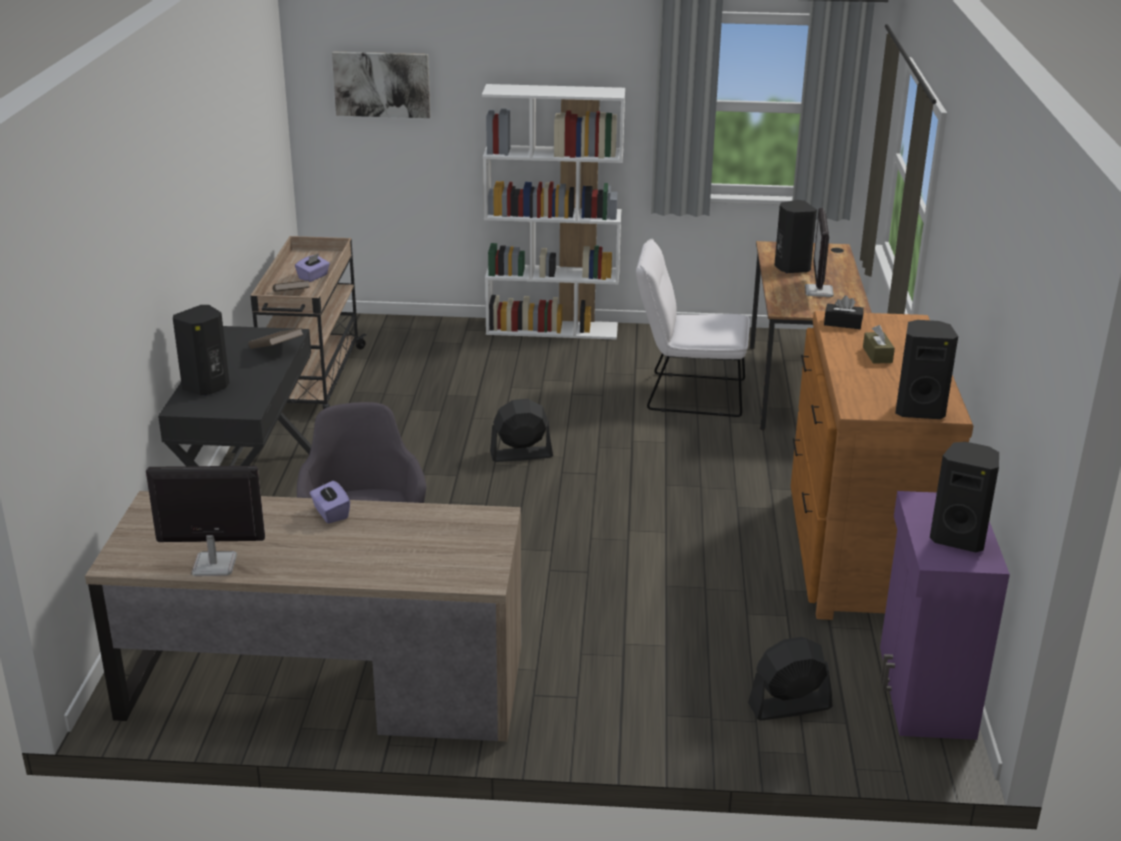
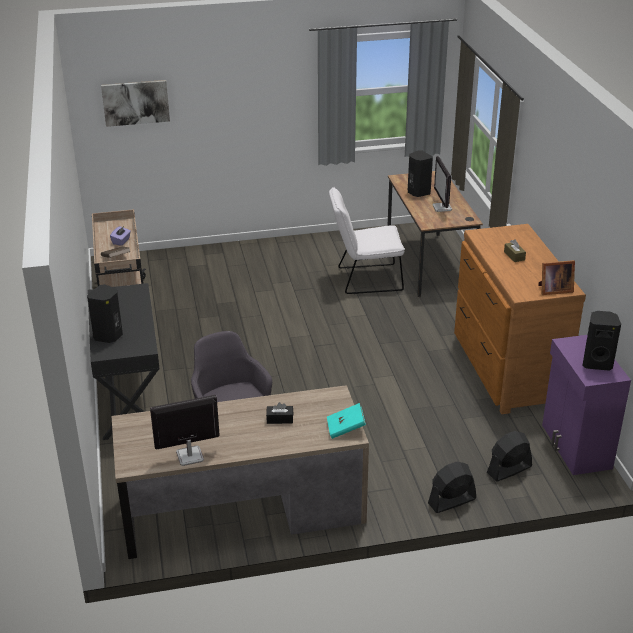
camera: 15 degrees left, 5 degrees up
(276, 350) = (137, 302): brown book -> none
(330, 513) = (238, 409): purple tissue box -> none
(480, 568) = (345, 428): none -> turquoise book
(521, 454) = (283, 338): black fan -> black fan (451, 501)
(553, 329) = (260, 245): white bookcase -> none
(842, 323) = (485, 237): black tissue box -> black tissue box (280, 419)
(918, 410) = (553, 290): black speaker -> picture frame

